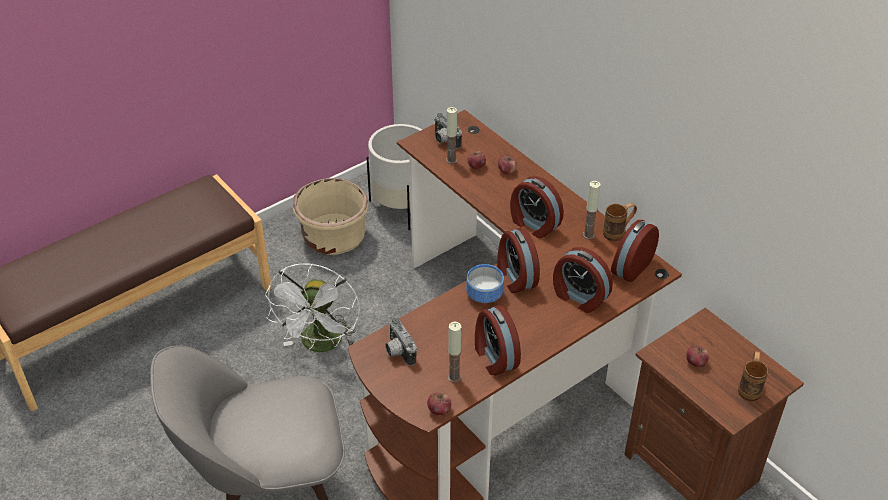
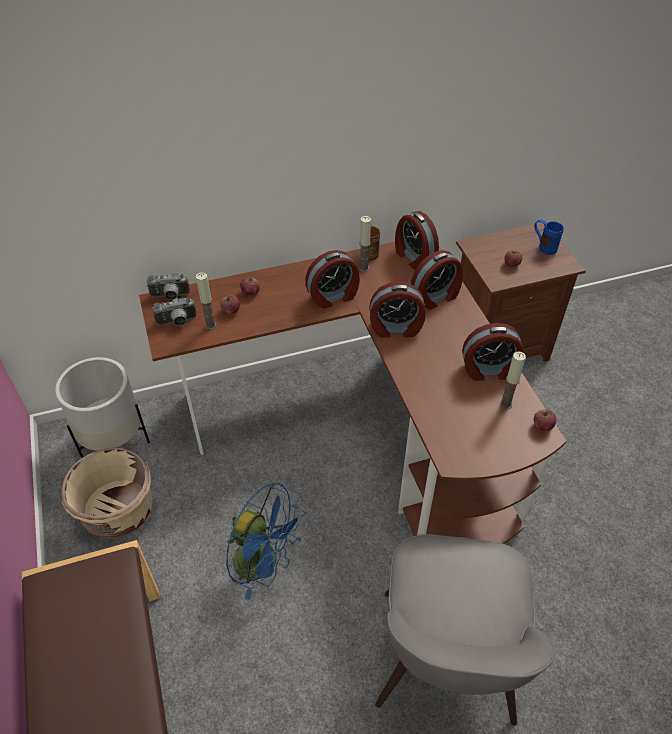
camera: 70 degrees left, 5 degrees up
(321, 345) = (265, 563): white fan -> blue fan
(397, 352) = (461, 437): camera -> camera (170, 296)
(486, 295) = (410, 354): bowl -> none
(749, 387) = (543, 247): brown mug -> blue mug

